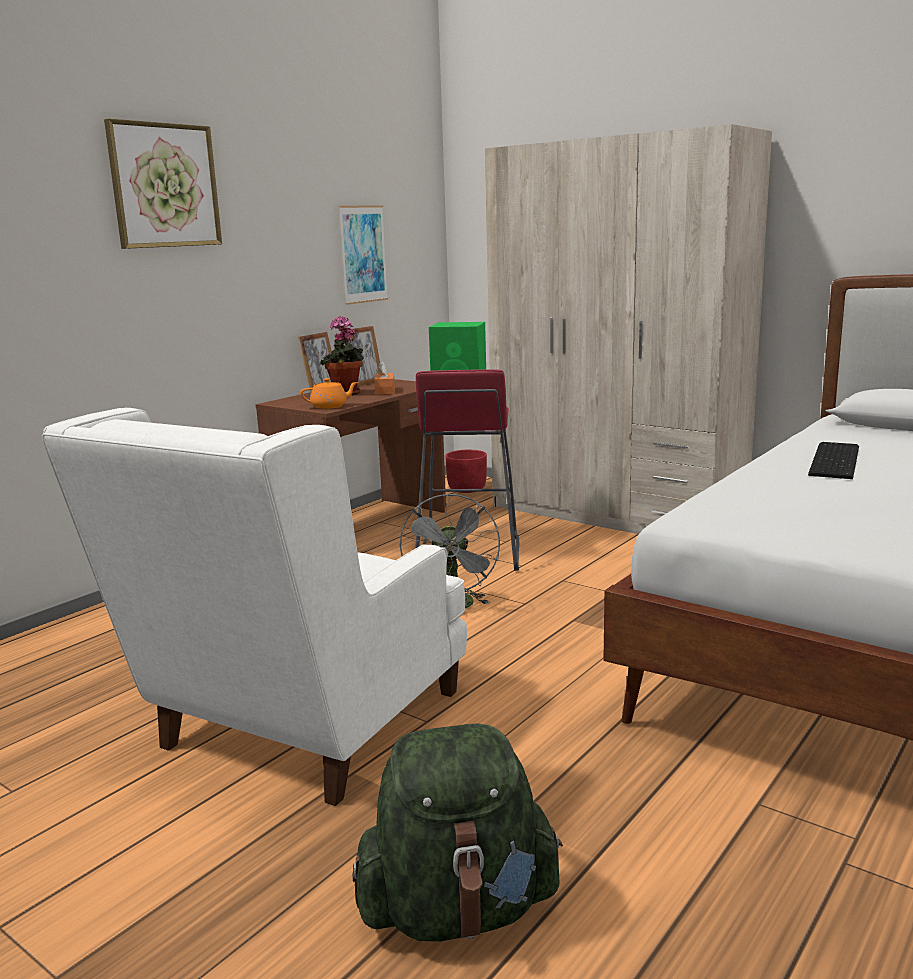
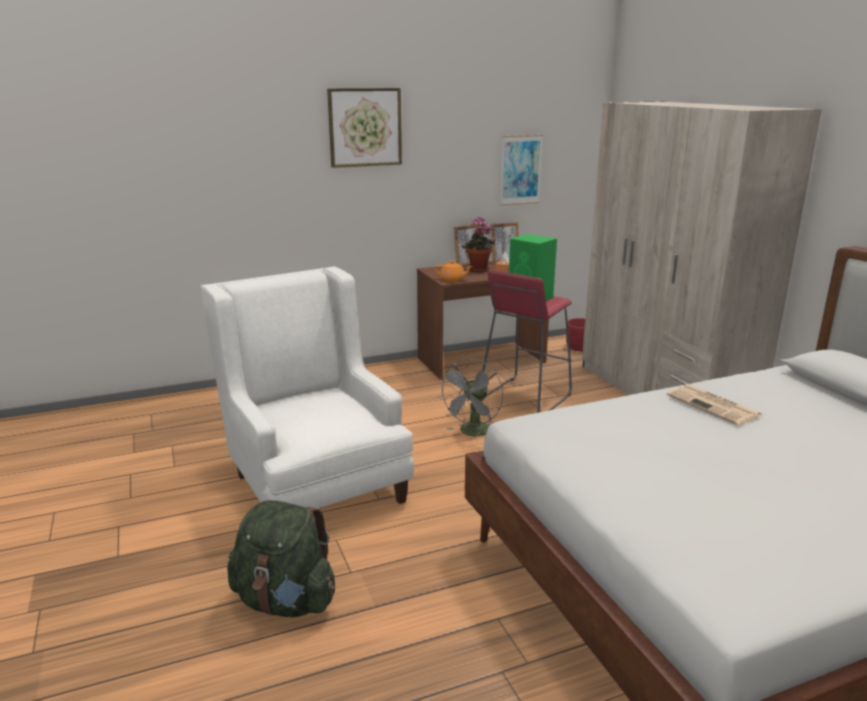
camera: 30 degrees right, 5 degrees up
(298, 731) = (313, 481): white armchair -> white armchair turned 90 degrees clockwise
(837, 460) = (714, 406): keyboard -> newspaper

